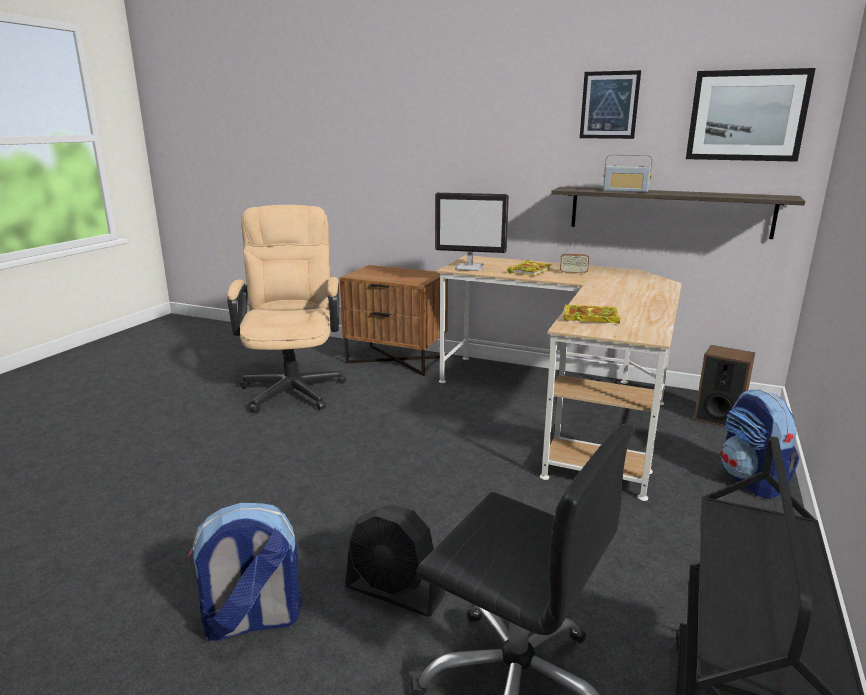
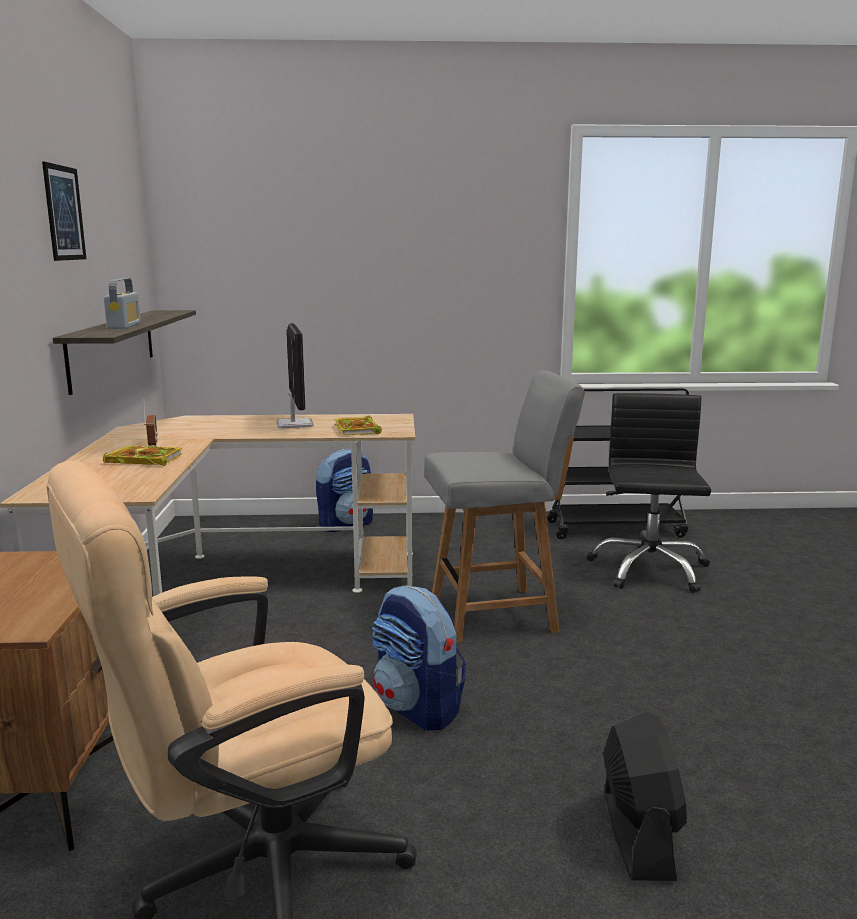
camera: 115 degrees left, 5 degrees down
(251, 621) = (743, 660): backpack -> backpack (418, 708)
(395, 592) = (634, 617): black fan -> black fan (638, 834)
(464, 506) = (496, 614): none -> grey chair
(470, 268) = (128, 486): monitor -> monitor (294, 424)
(718, 419) = (228, 535): speaker -> none
(746, 116) = (125, 231): picture -> none

